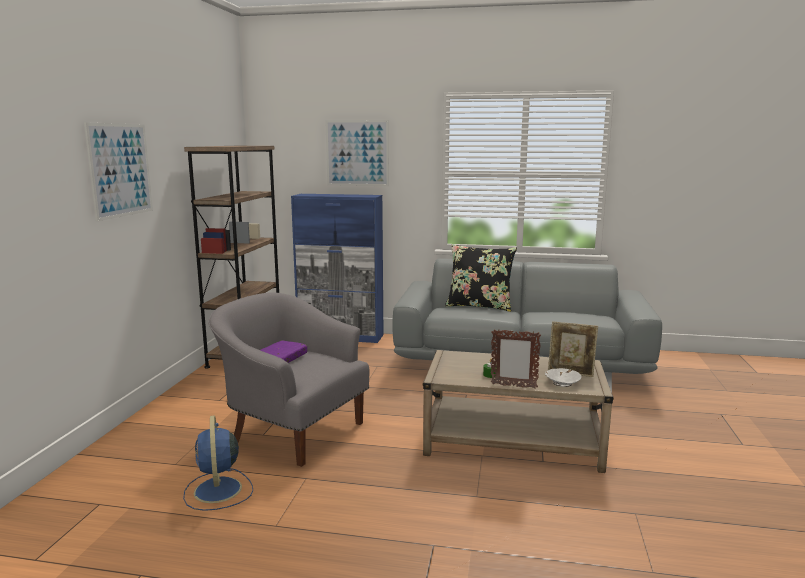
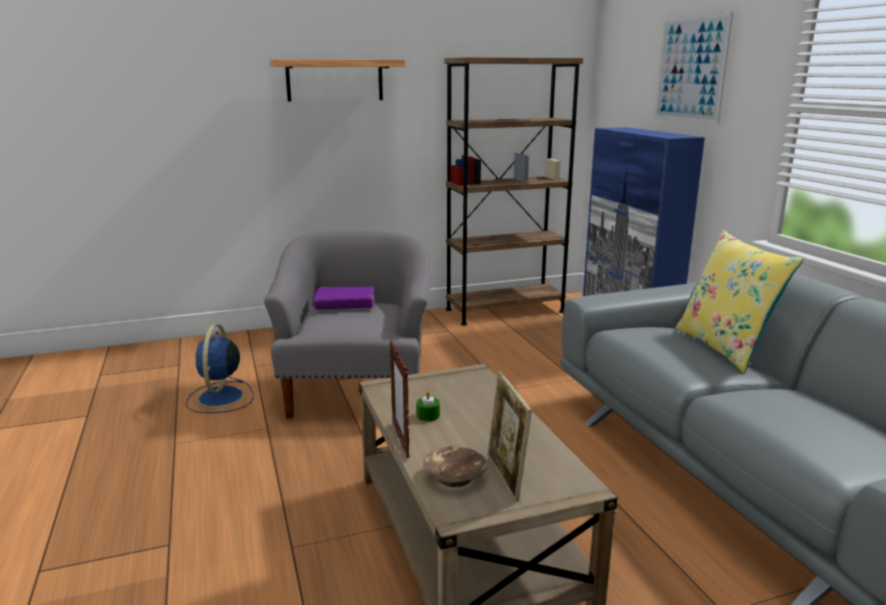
camera: 60 degrees right, 5 degrees up
(120, 170) = (335, 80): picture -> shelf
(218, 491) = (220, 398): blue fan -> blue fan turned 45 degrees counterclockwise
(479, 306) = (725, 347): black pillow -> yellow pillow
(562, 383) = (455, 476): white bowl -> brown bowl

